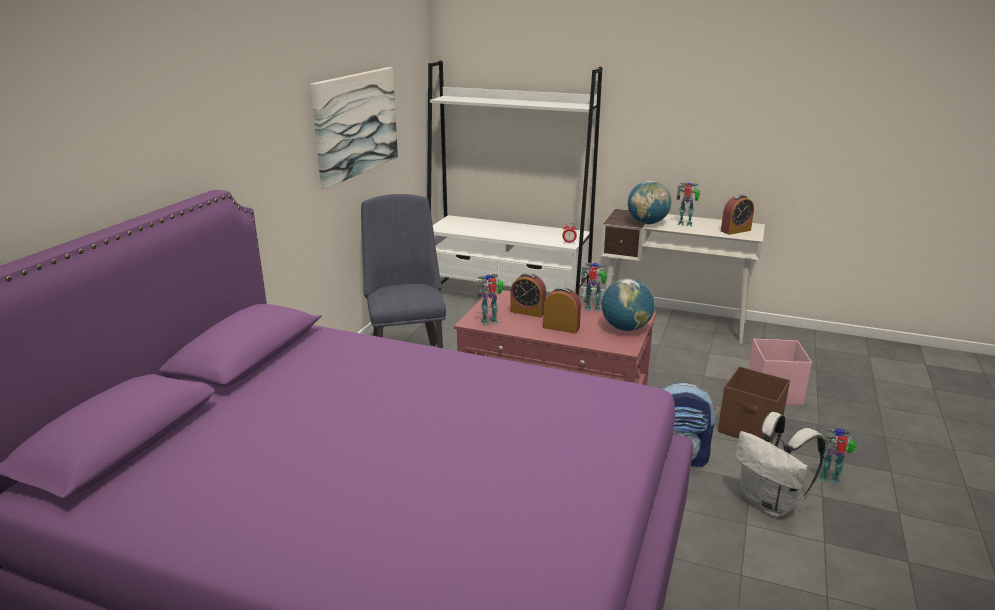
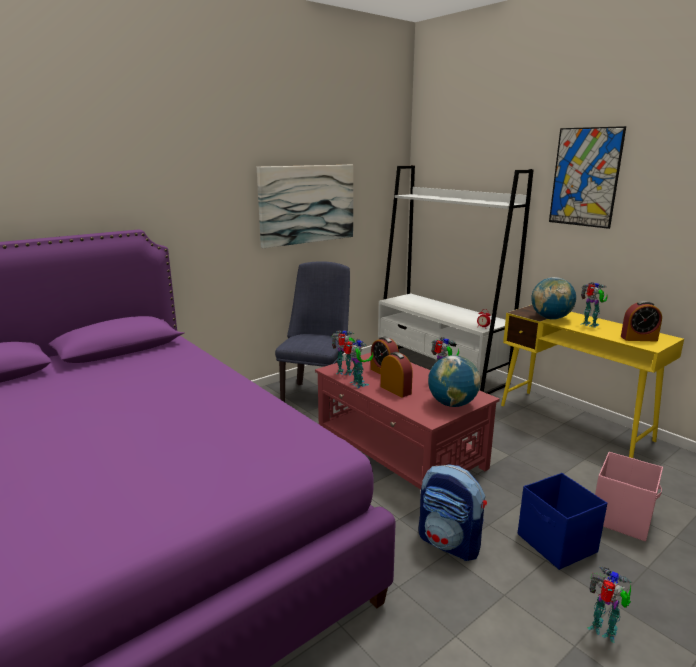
camera: 30 degrees right, 5 degrees down
(519, 331) = (357, 384): none -> toy robot
(659, 75) = (585, 177): none -> picture
(673, 321) = (574, 422): white desk -> yellow desk
(750, 429) = (557, 544): brown storage box -> blue storage box
(770, 503) = (503, 626): white backpack -> none

